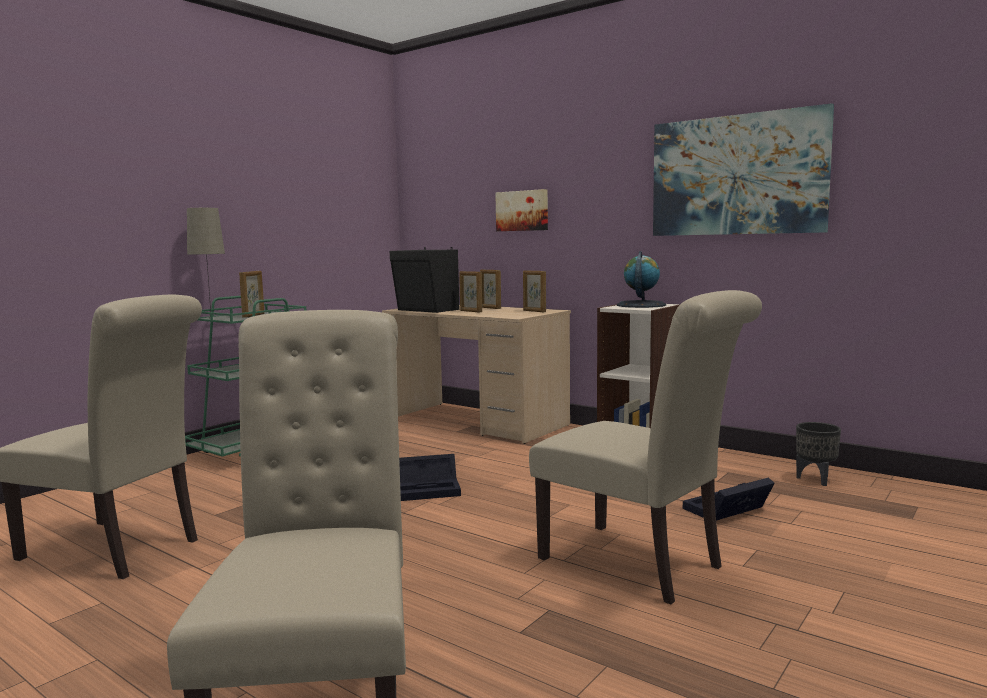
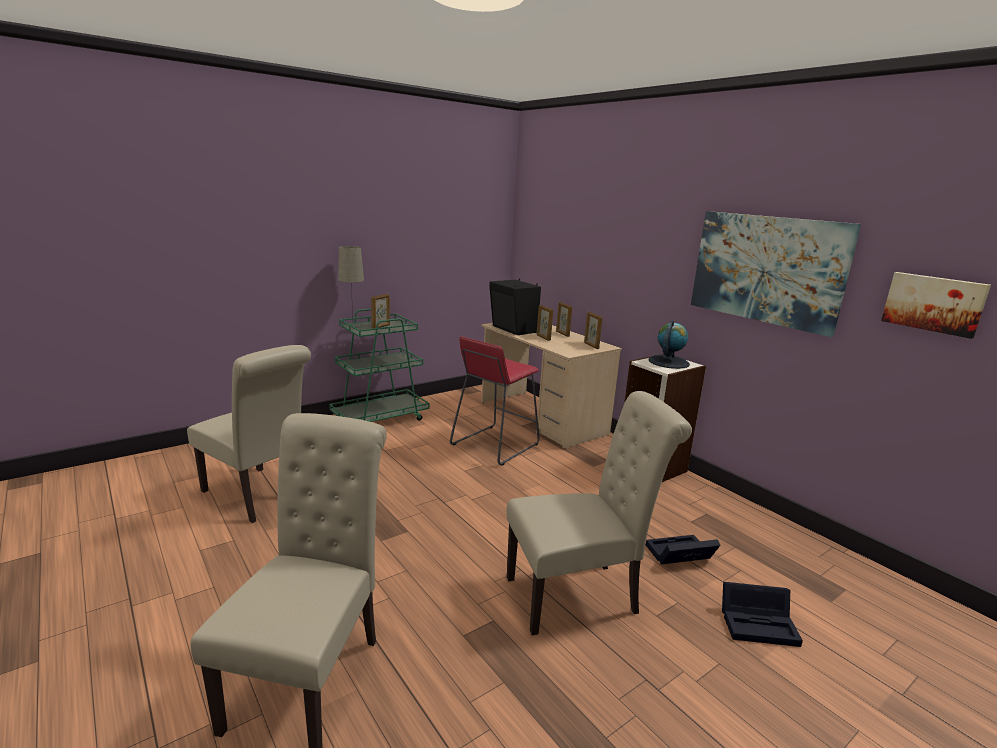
camera: 15 degrees right, 10 degrees up
(428, 489) = (471, 483): black storage box -> black storage box (759, 624)
(434, 452) = (495, 445): none -> red stool
(522, 211) = (597, 260): picture -> picture (934, 303)
(640, 565) = (579, 595): beige chair -> beige chair turned 75 degrees counterclockwise
(815, 480) = (775, 538): black planter -> none

